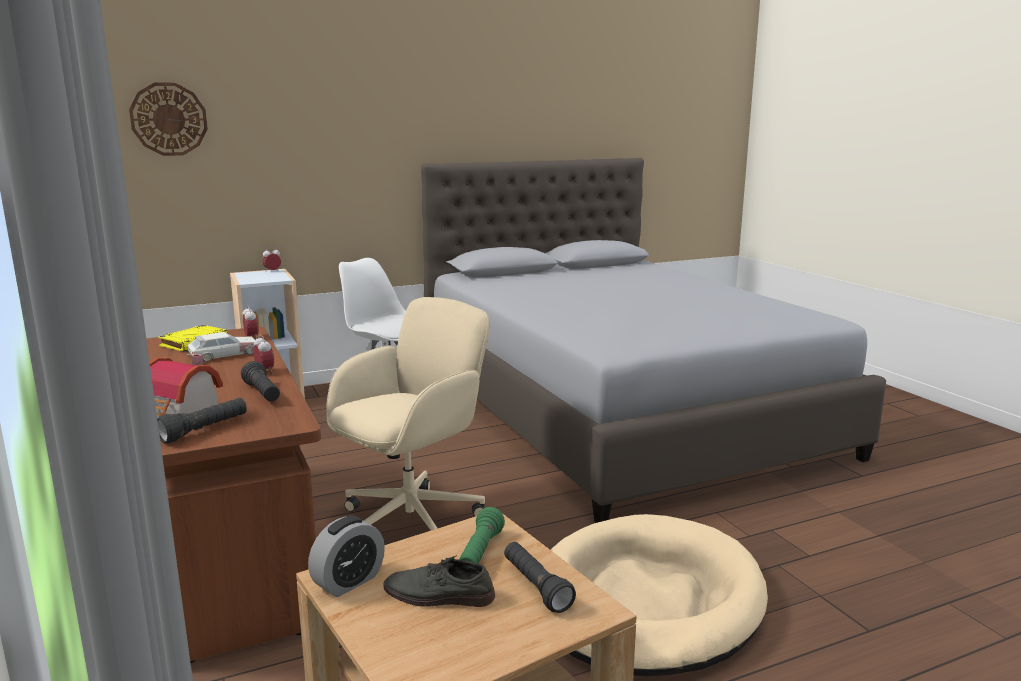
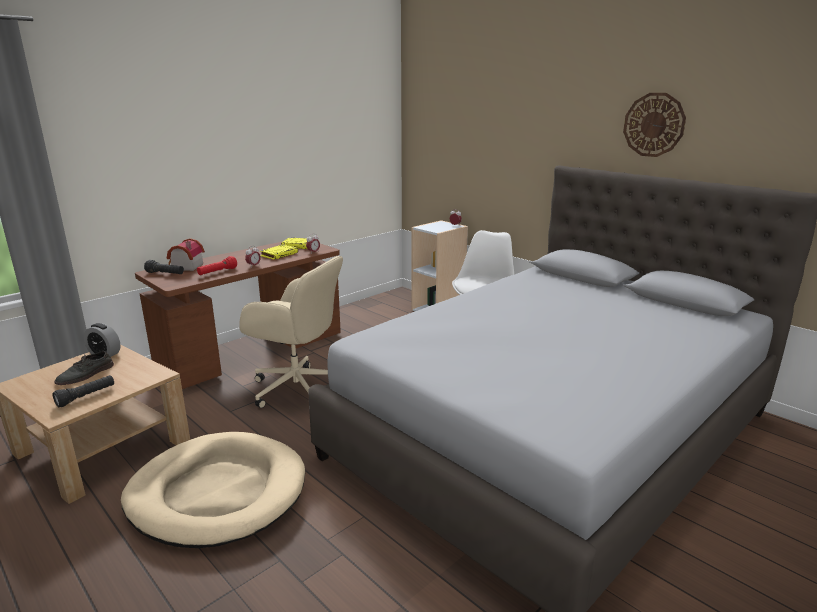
camera: 70 degrees right, 5 degrees up
(169, 119) = (424, 117): wall clock -> wall clock (654, 125)
(224, 355) = (279, 254): toy car -> yellow book
(263, 394) = (217, 272): black flashlight -> red flashlight
(438, 595) = (86, 375): grey shoe -> grey shoe turned 135 degrees counterclockwise
(480, 553) = (126, 377): green flashlight -> none

